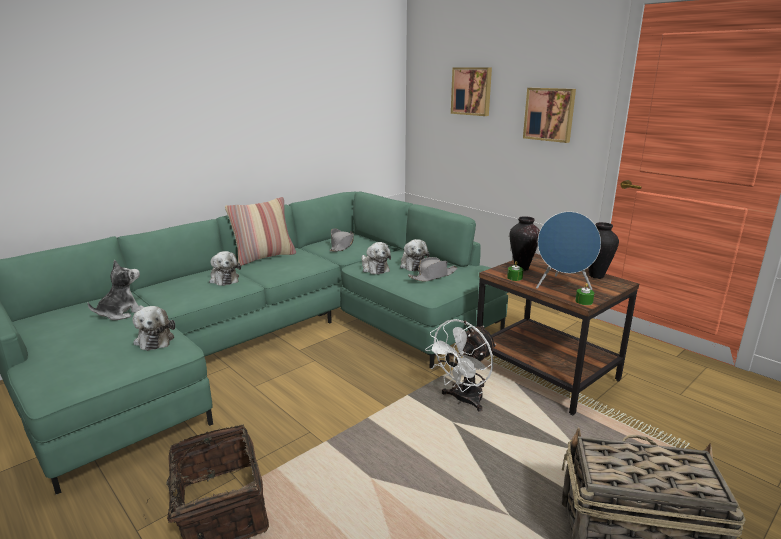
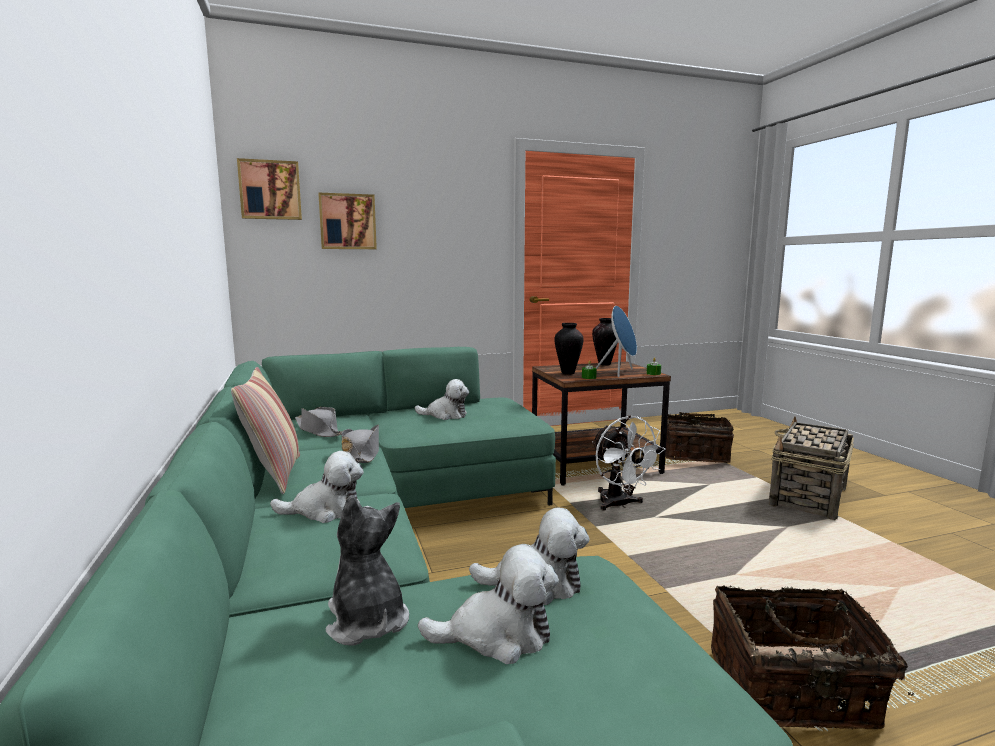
camera: 65 degrees left, 10 degrees down
(374, 268) = (426, 430): plush toy -> plush toy (497, 635)
(433, 276) = (488, 413): grey hat -> grey hat (361, 454)
(549, 114) = (451, 244): picture -> picture (270, 190)
(669, 433) = (694, 455): none -> basket

